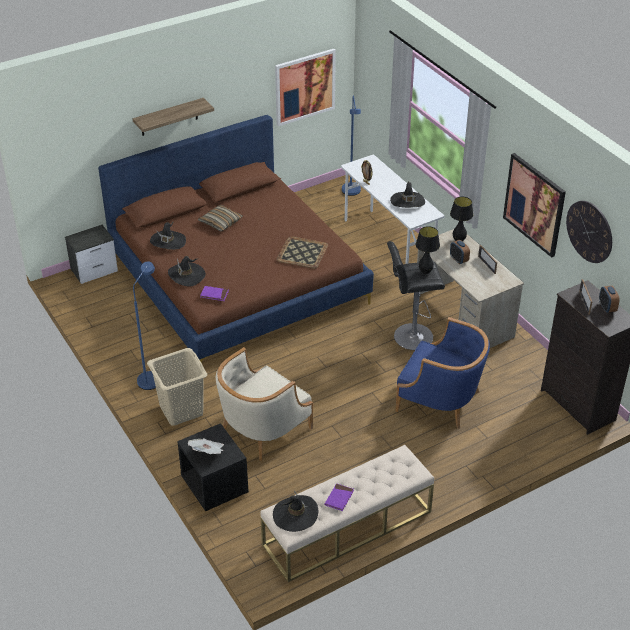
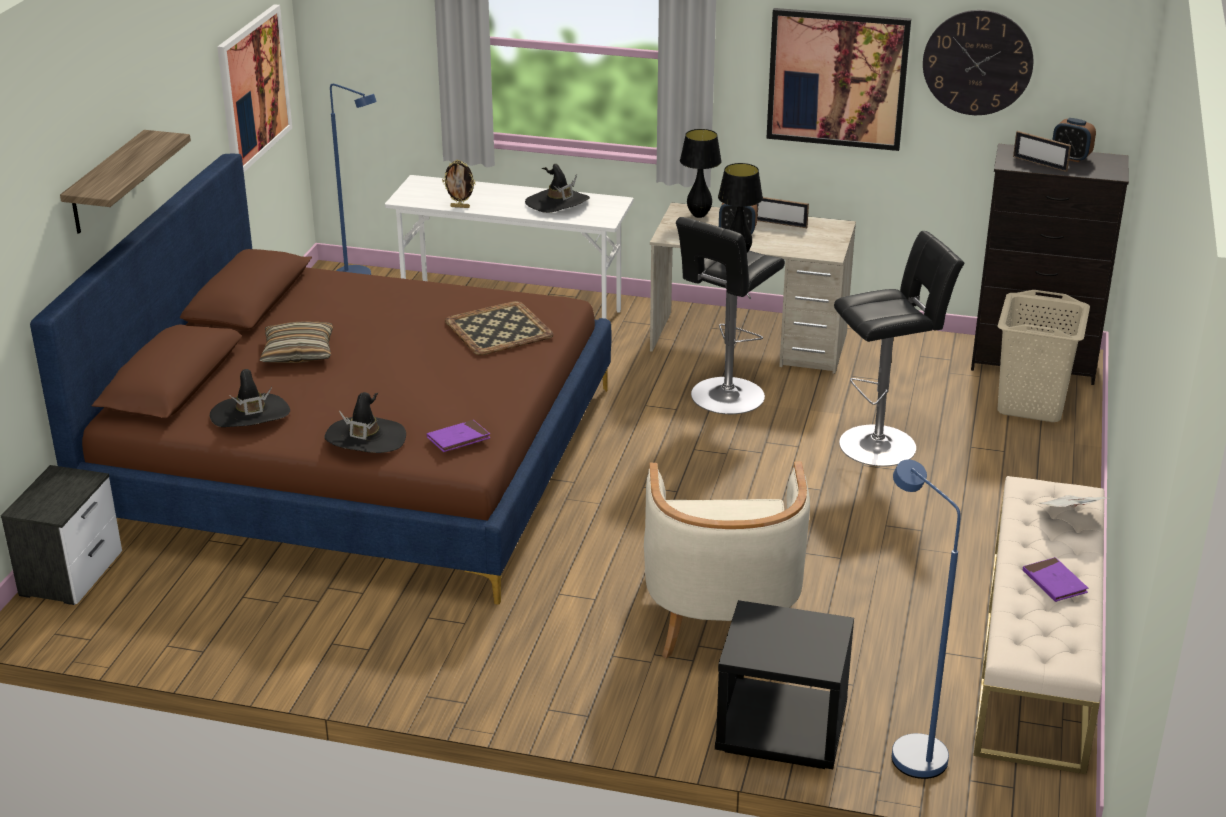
camera: 45 degrees left, 10 degrees down
(151, 377) = (433, 657): blue floor lamp -> blue floor lamp (909, 749)
(182, 410) = (560, 669): beige laundry basket -> beige laundry basket (1032, 404)
(207, 452) = (790, 647): newspaper -> newspaper (1070, 516)
(295, 514) = (1042, 638): black hat -> none
(440, 400) = (883, 444): blue armchair -> black stool

